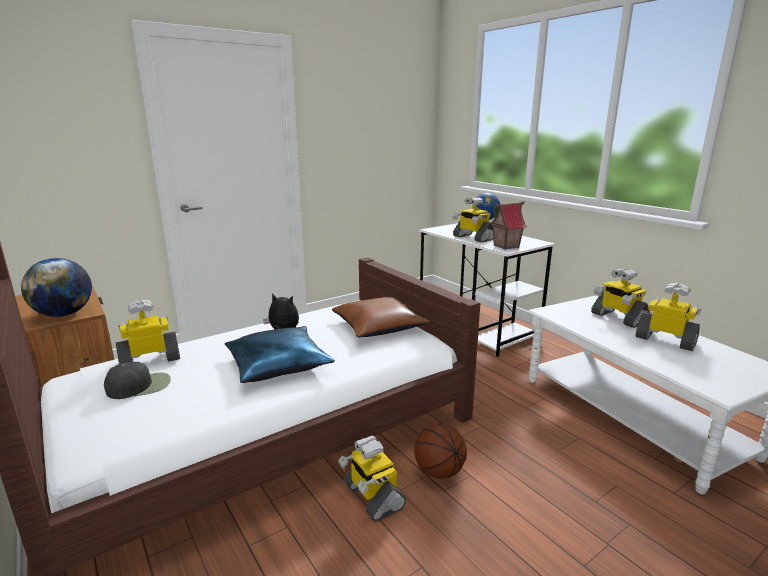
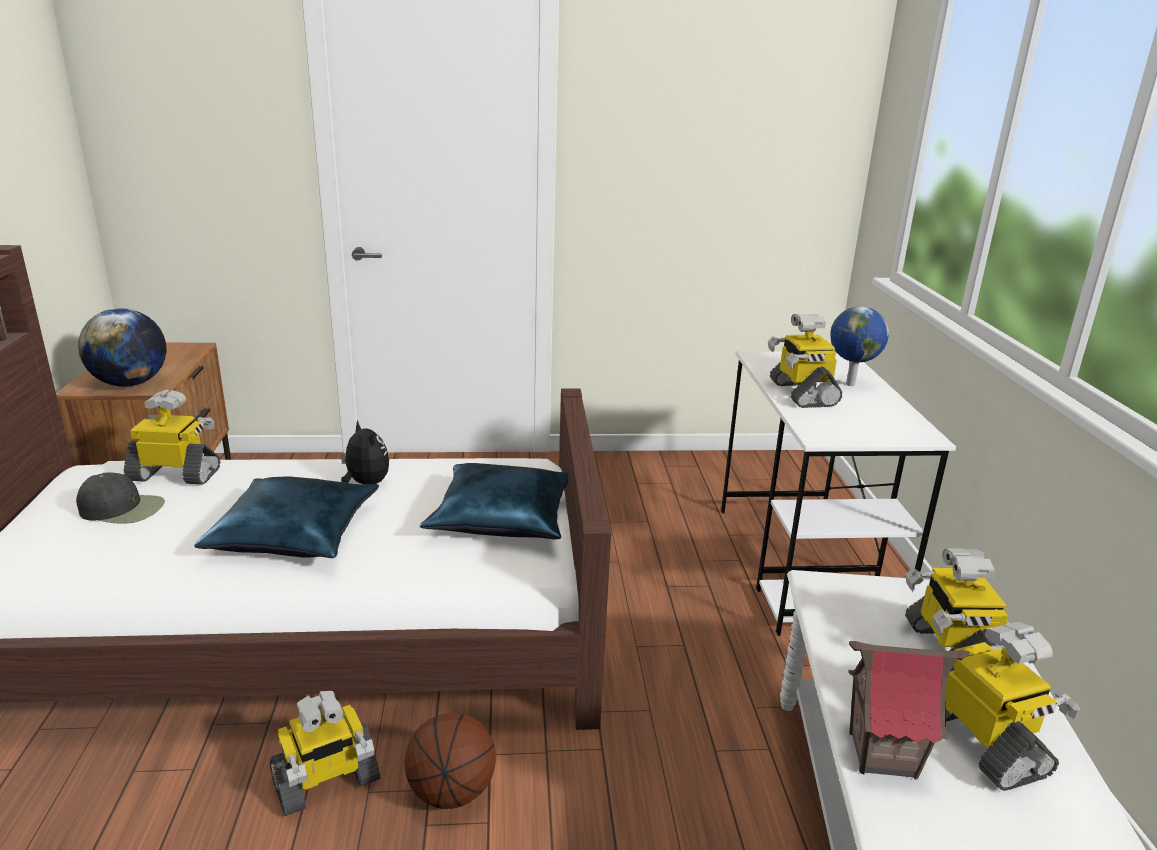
camera: 30 degrees right, 5 degrees up
(372, 496) = (326, 782): toy robot -> toy robot turned 120 degrees counterclockwise
(379, 326) = (503, 517): brown pillow -> blue pillow
(506, 246) = (833, 428): toy house -> toy house (882, 754)

